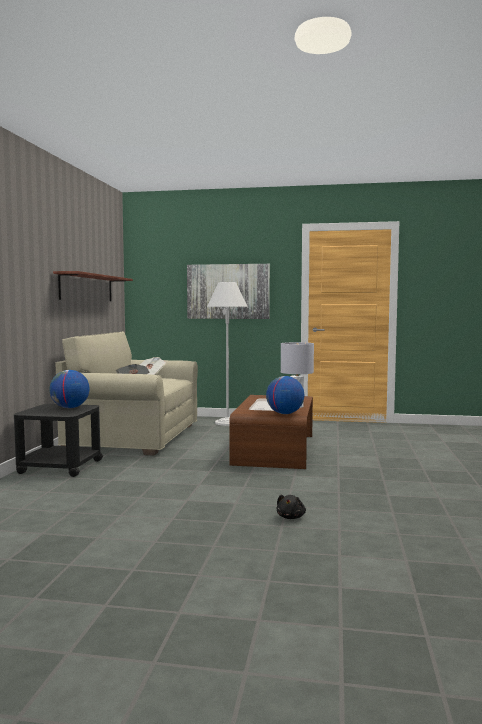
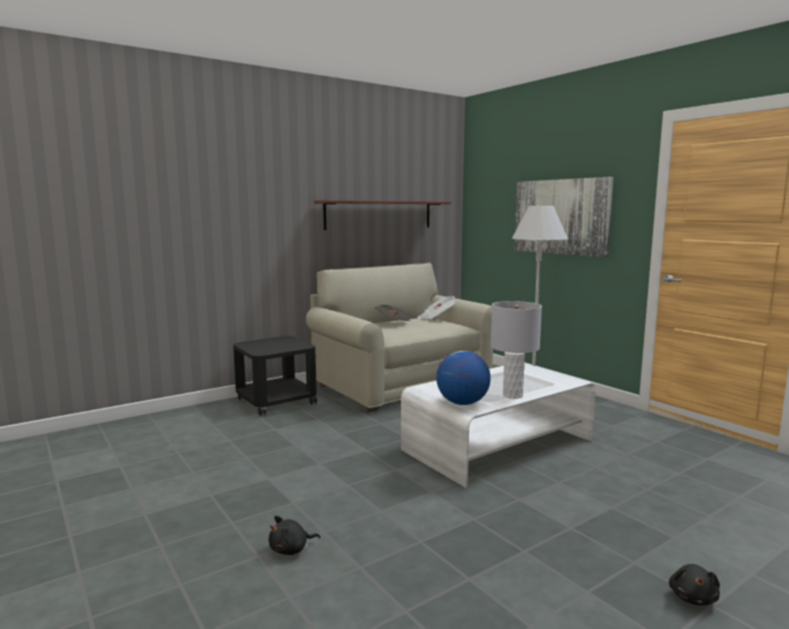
camera: 45 degrees right, 5 degrees up
(70, 408) = (287, 345): globe -> none
(275, 449) = (498, 445): brown coffee table -> white coffee table
(459, 471) = (692, 597): none -> black plush toy

